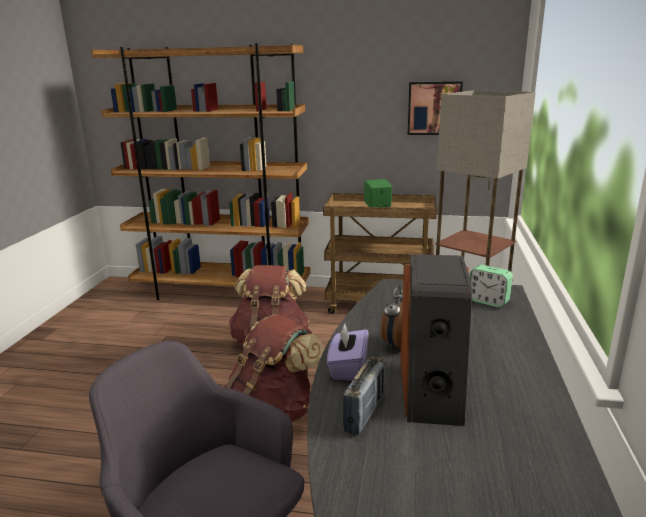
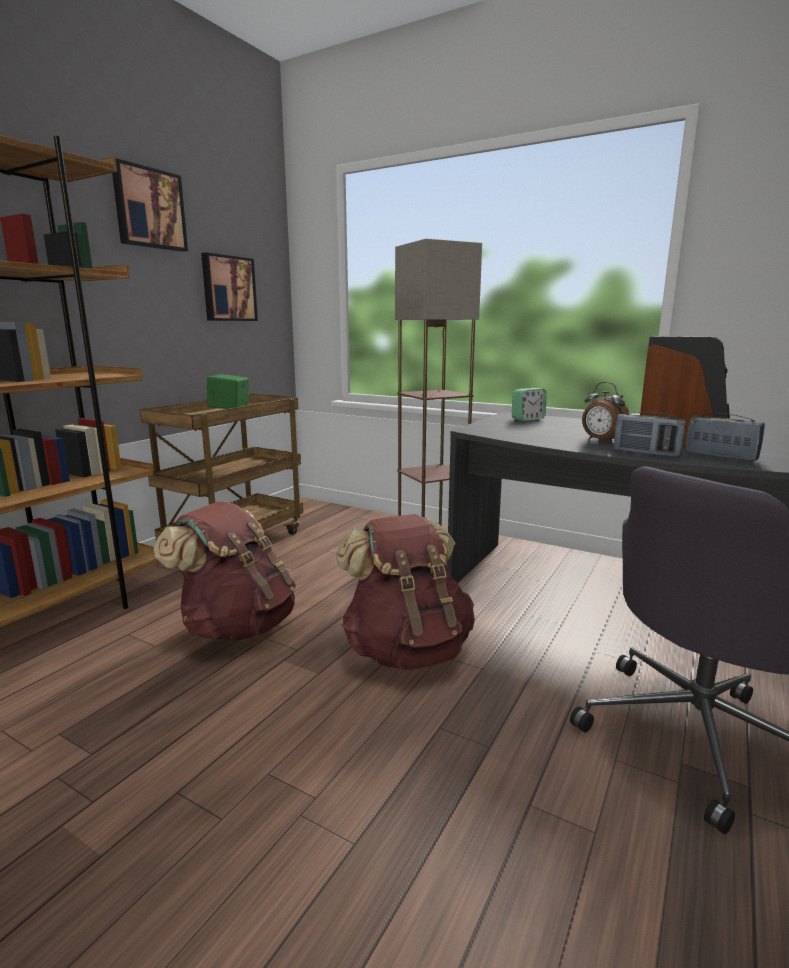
camera: 70 degrees left, 5 degrees down
(348, 368) = (646, 453): purple tissue box -> radio
(365, 56) = (148, 208): none -> picture

